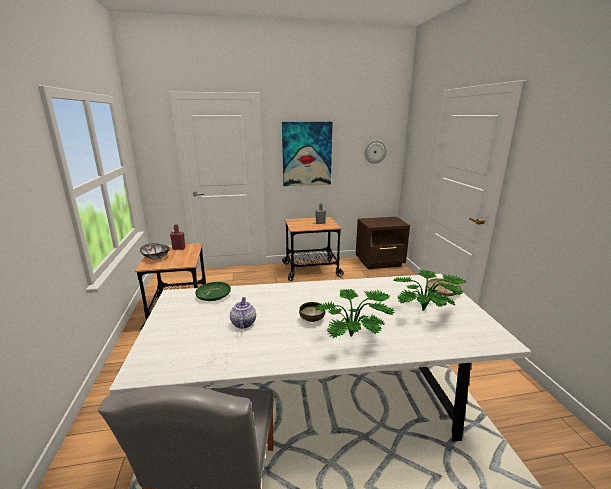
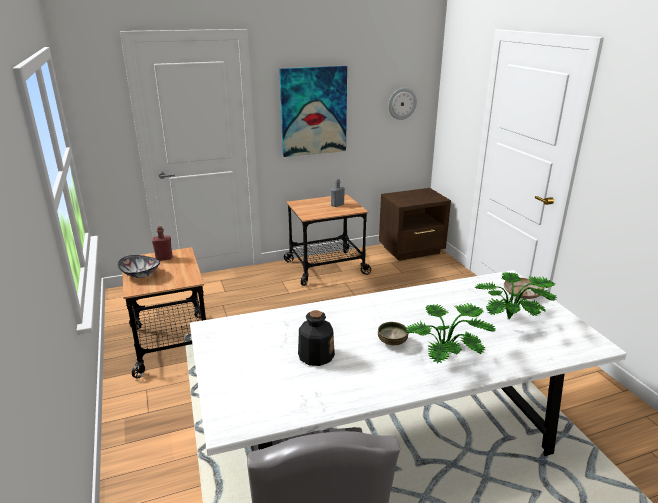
camera: 10 degrees left, 5 degrees up
(214, 295) = (260, 324): green plate -> none
(243, 323) = (315, 355): teapot -> bottle

